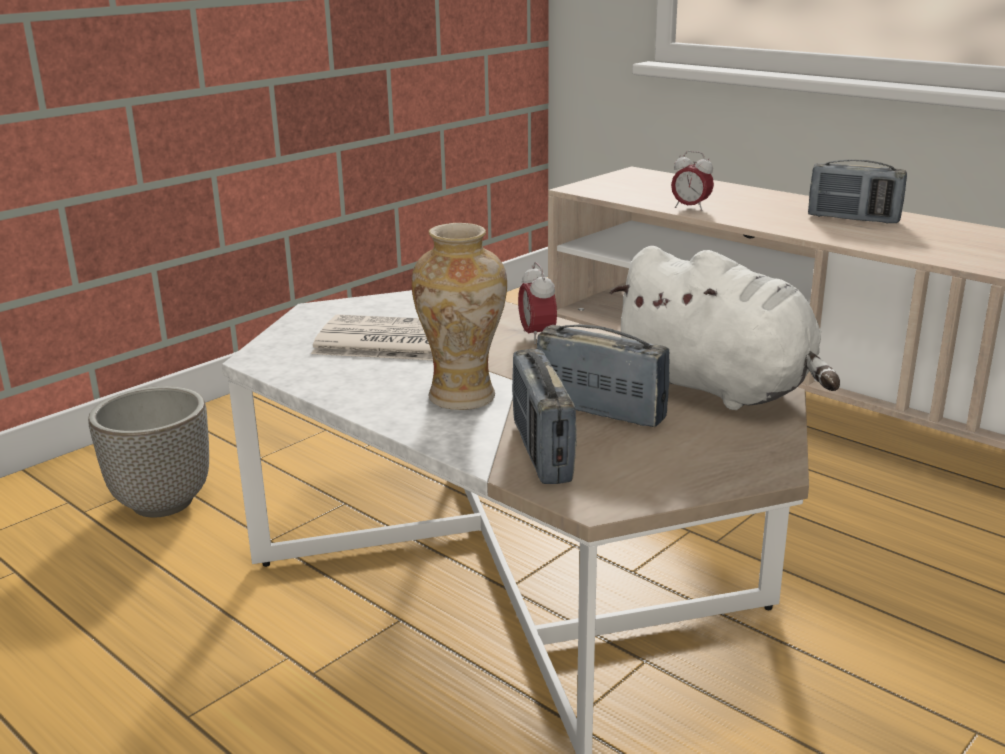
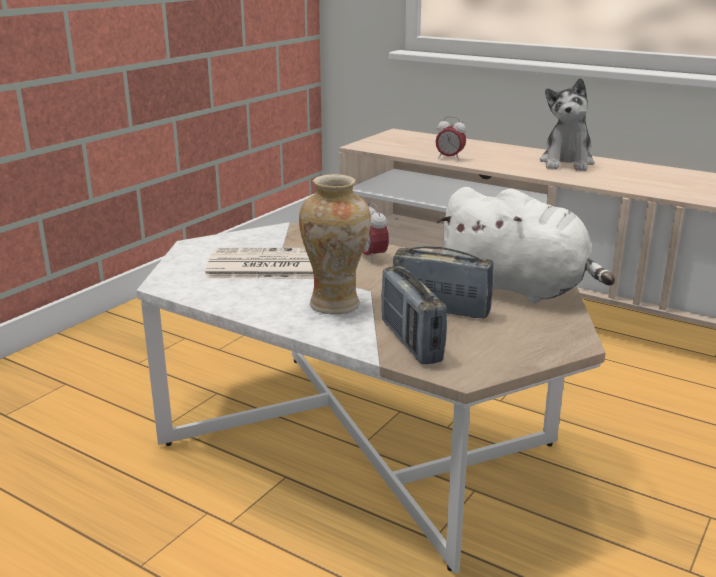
camera: 10 degrees left, 0 degrees up
(162, 502) = (69, 403): planter -> none
(853, 219) = (567, 163): radio -> plush toy

